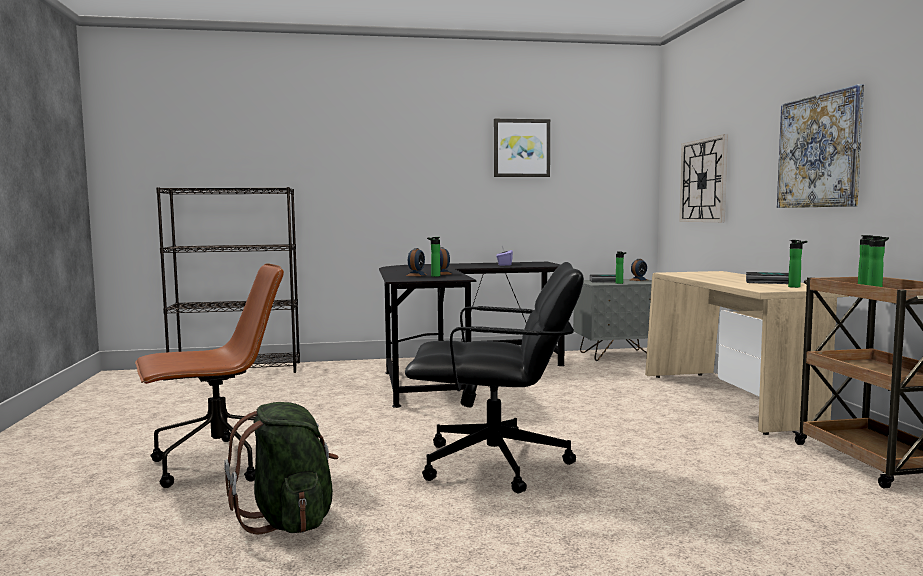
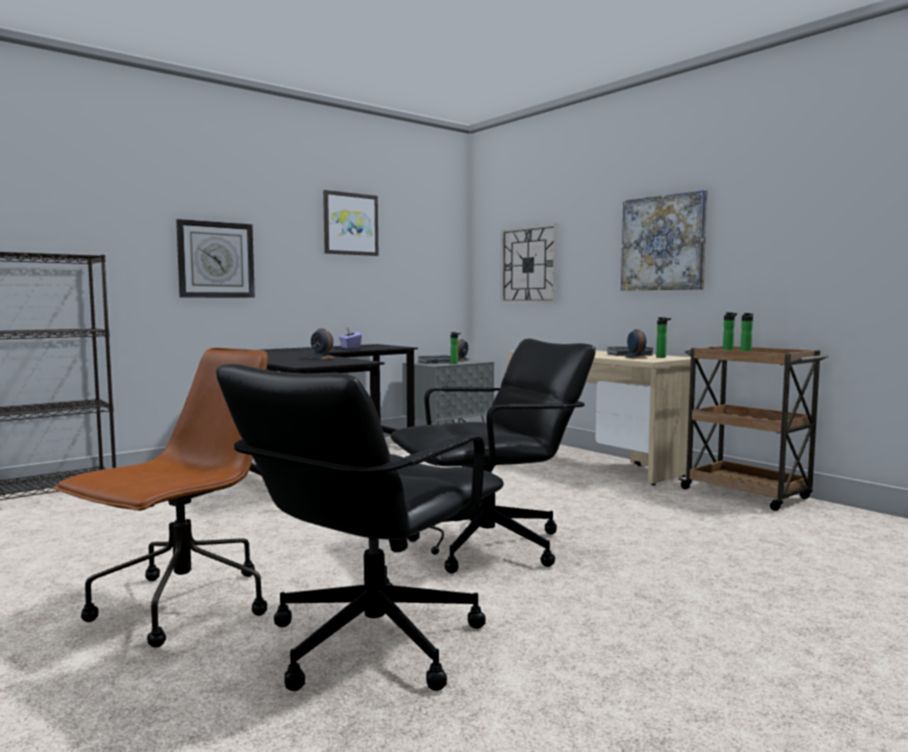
camera: 30 degrees left, 0 degrees up
(289, 520) = (371, 642): green backpack -> black office chair
(393, 187) = (216, 260): none -> wall clock
(416, 275) = (300, 360): alarm clock -> alarm clock (636, 357)
(434, 276) = (326, 360): bottle -> none

